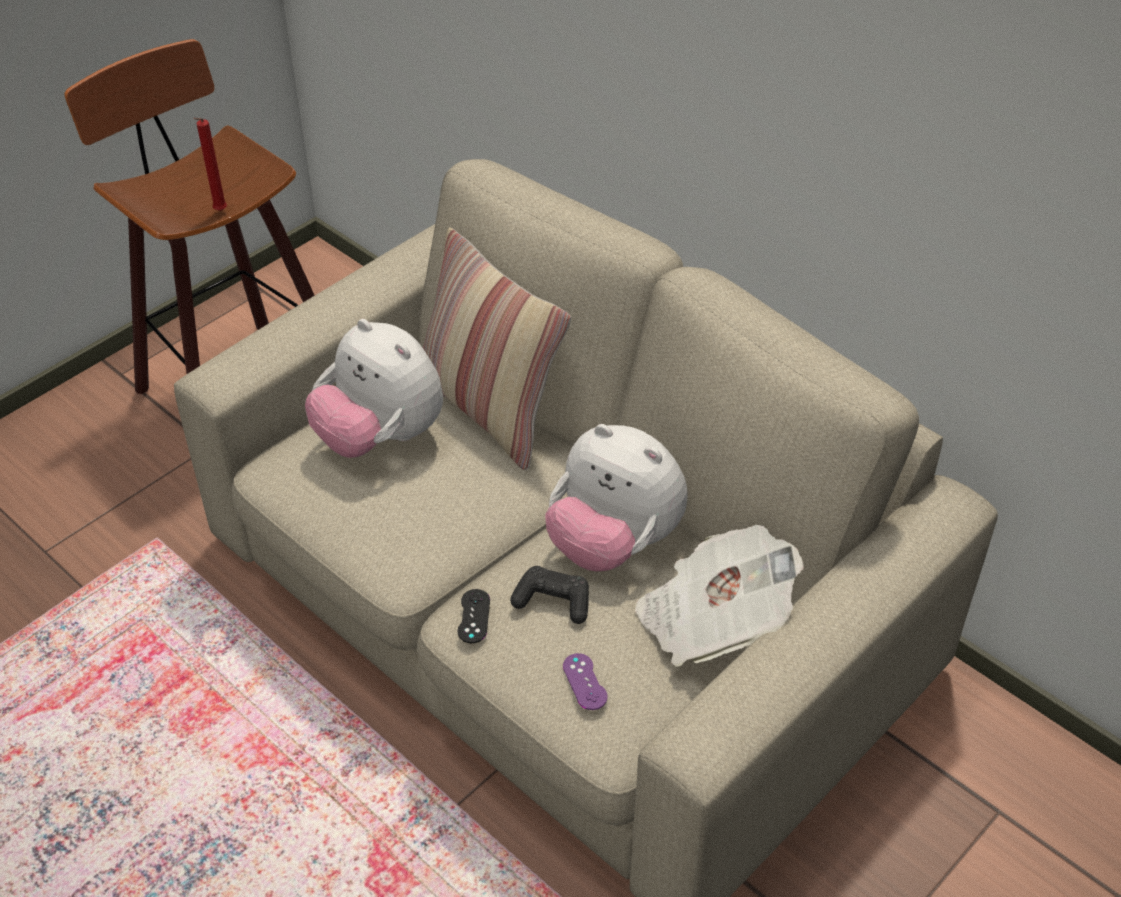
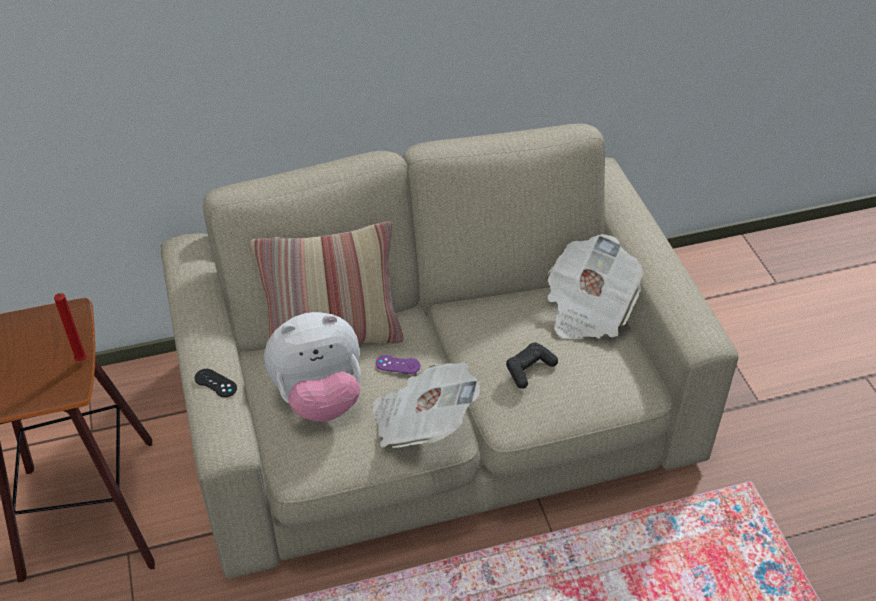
camera: 60 degrees left, 0 degrees up
(397, 537) = (422, 422): none -> newspaper
(474, 616) = (513, 412): black game controller -> black game controller (215, 383)
(585, 682) = (599, 381): purple game controller -> purple game controller (398, 364)
(613, 543) = (492, 328): plush toy -> none

